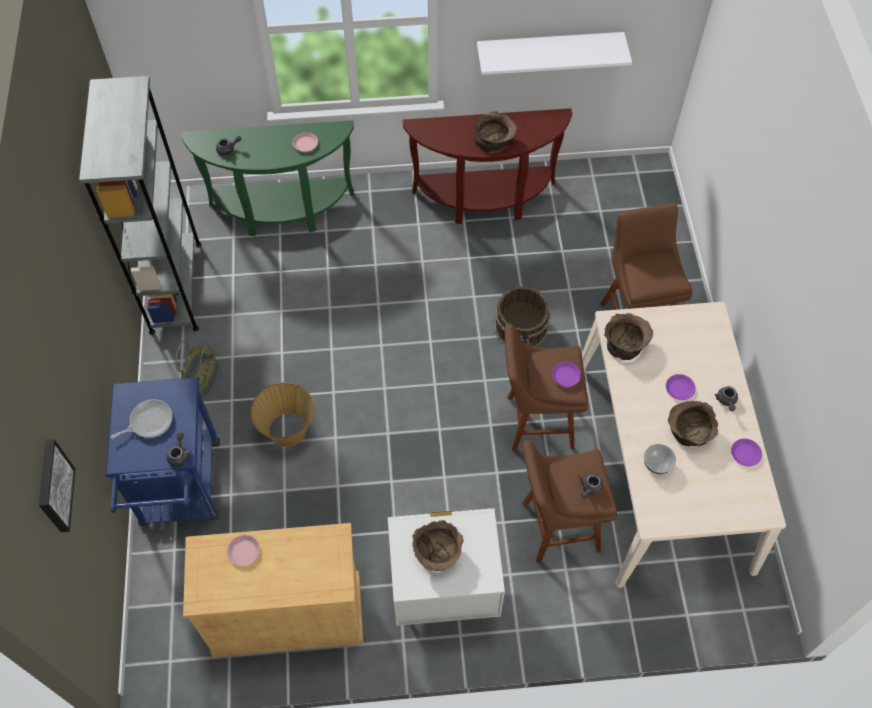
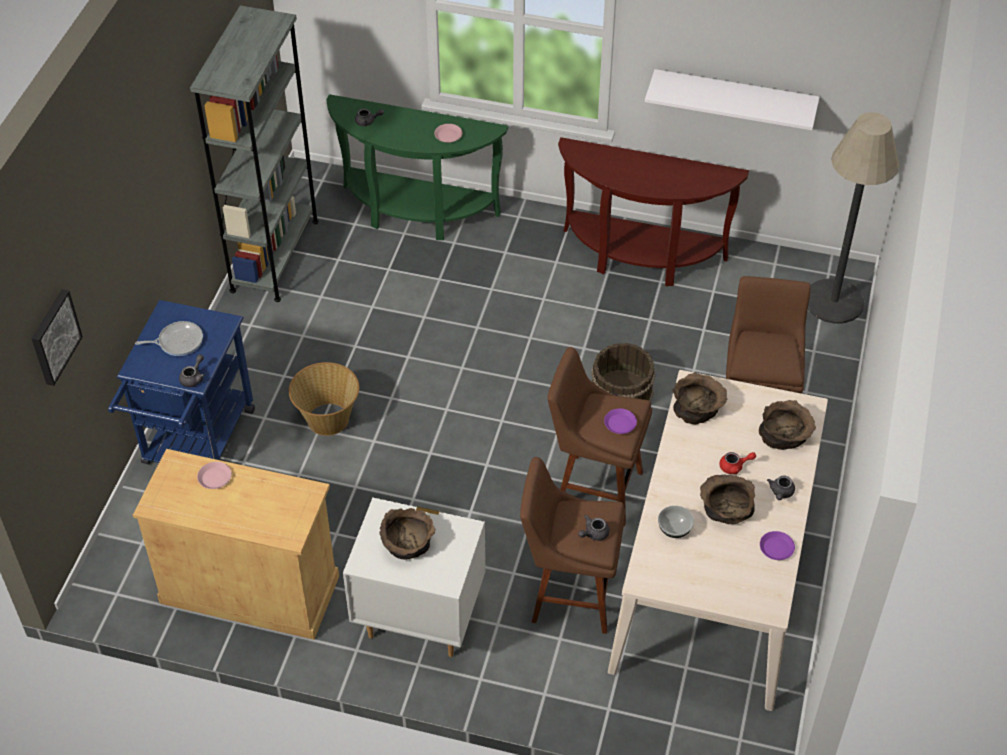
camera: 20 degrees right, 10 degrees down
(202, 377) = (263, 346): basket -> none
(494, 139) = (649, 179): brown bowl -> brown bowl (785, 434)
(651, 195) = (833, 301): none -> floor lamp
(679, 388) = (734, 466): purple plate -> red teapot

